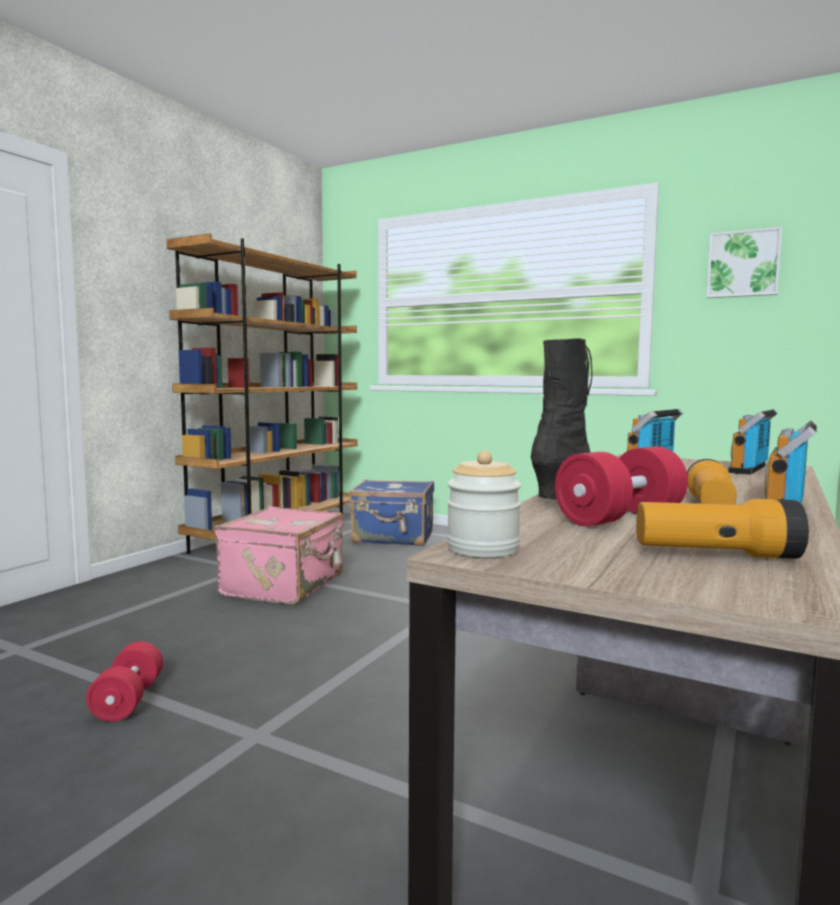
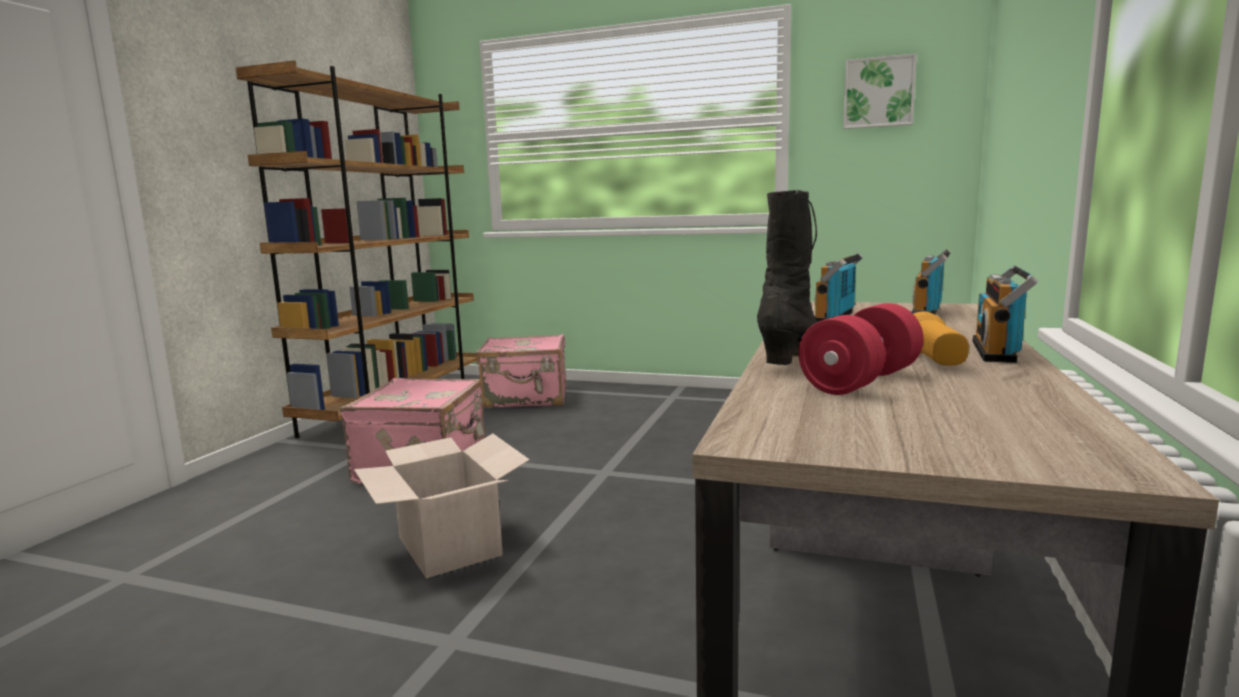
camera: 10 degrees left, 5 degrees up
(128, 700) = (287, 621): red dumbbell -> none
(283, 655) = (450, 546): none -> cardboard box
(393, 537) = (526, 399): blue suitcase -> pink suitcase
(483, 548) = (761, 433): jar -> none
(716, 554) = (989, 418): flashlight -> none

